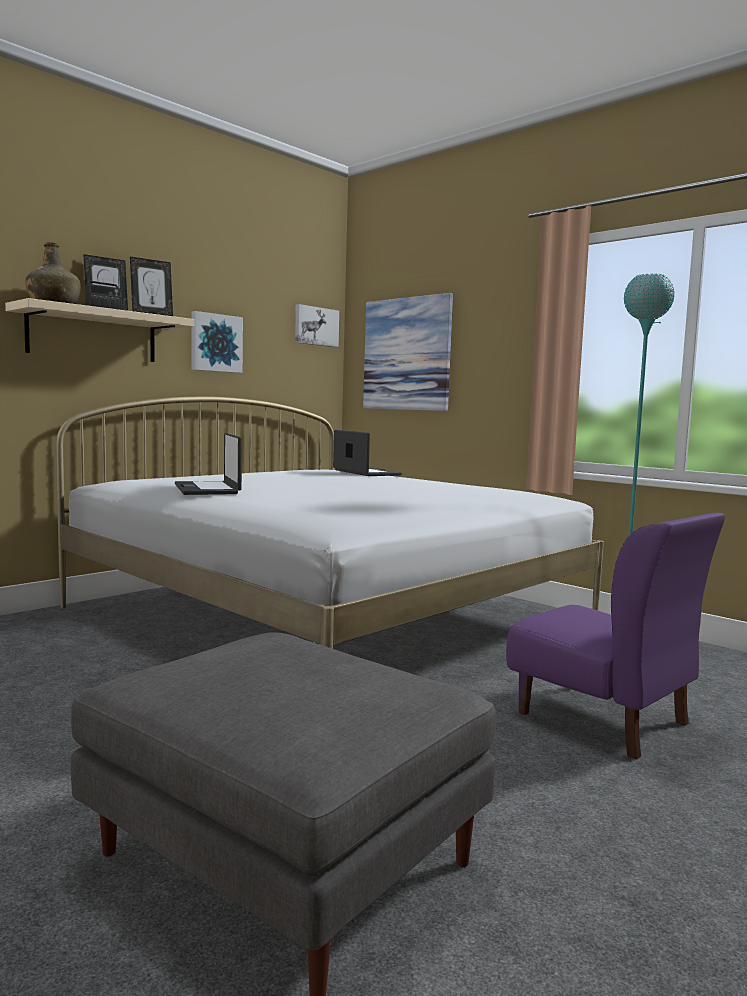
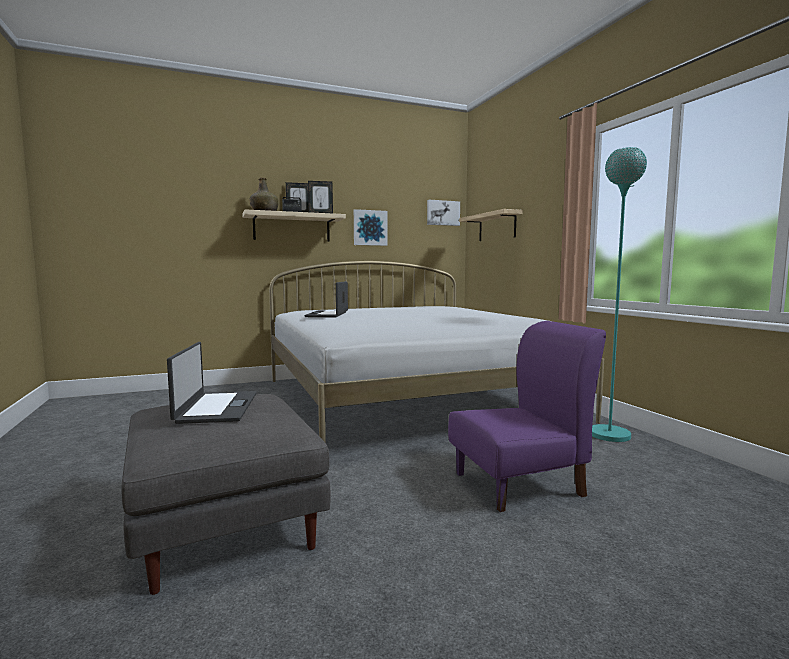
camera: 25 degrees right, 0 degrees up
(365, 472) = (458, 307): laptop -> laptop (216, 408)
(407, 354) = (497, 227): picture -> shelf
(603, 718) = (519, 484): purple chair -> purple chair turned 90 degrees counterclockwise

